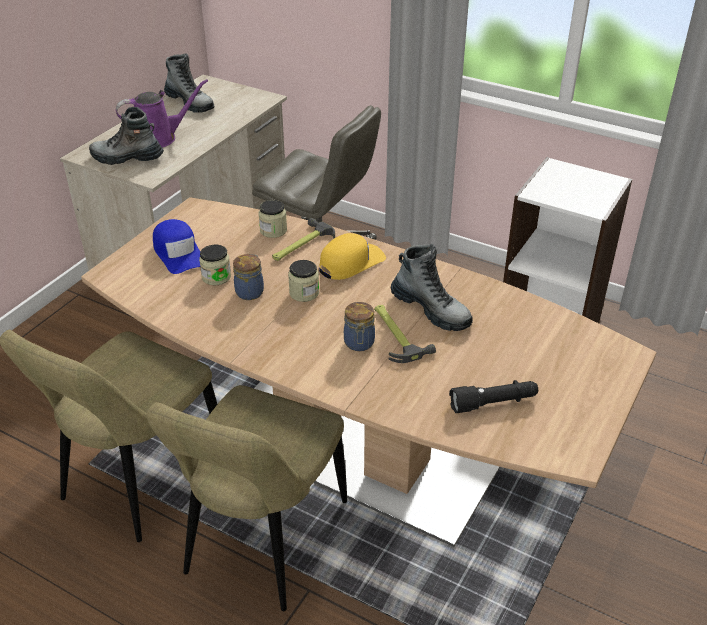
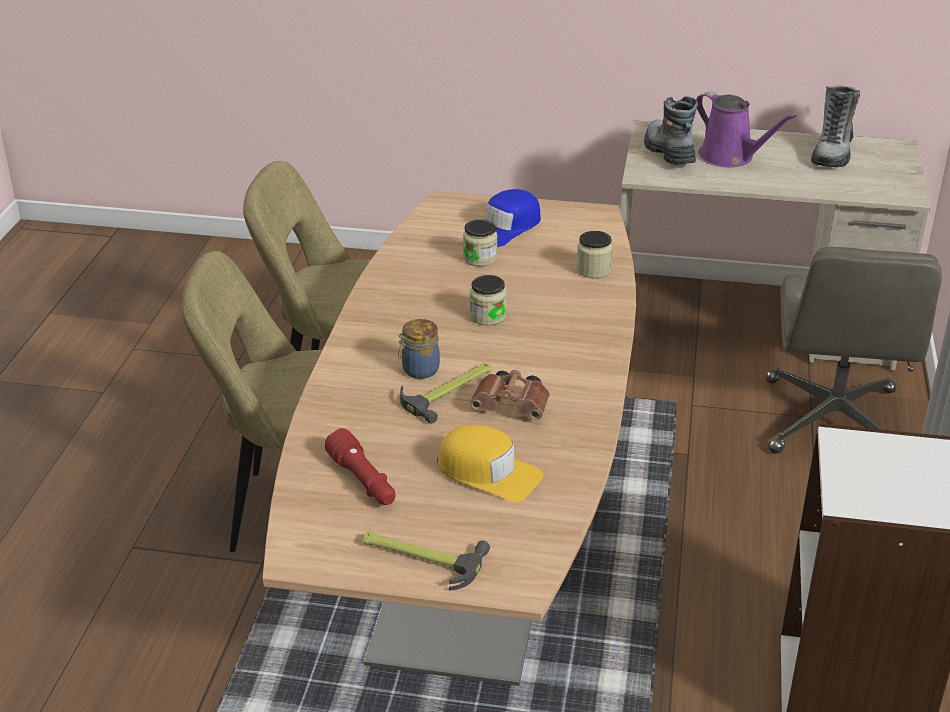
camera: 70 degrees right, 5 degrees down
(250, 292) = (468, 284): jar -> none
(301, 245) = (578, 294): hammer -> hammer (420, 557)
(351, 262) = (569, 334): yellow cap -> yellow cap (488, 472)
(431, 309) = (513, 407): boot -> brown binoculars
(493, 403) = (363, 481): black flashlight -> red flashlight

